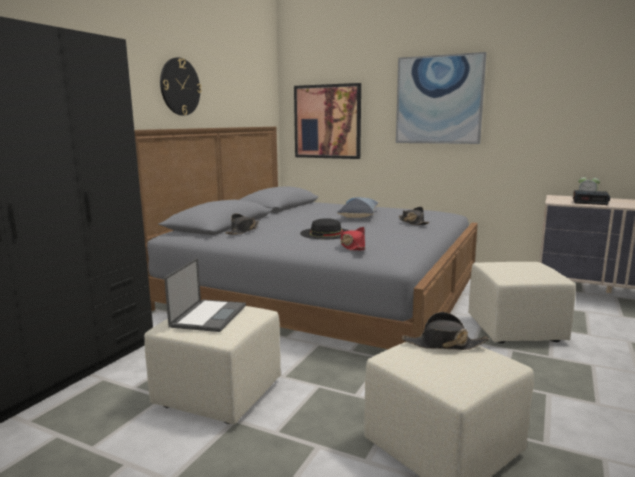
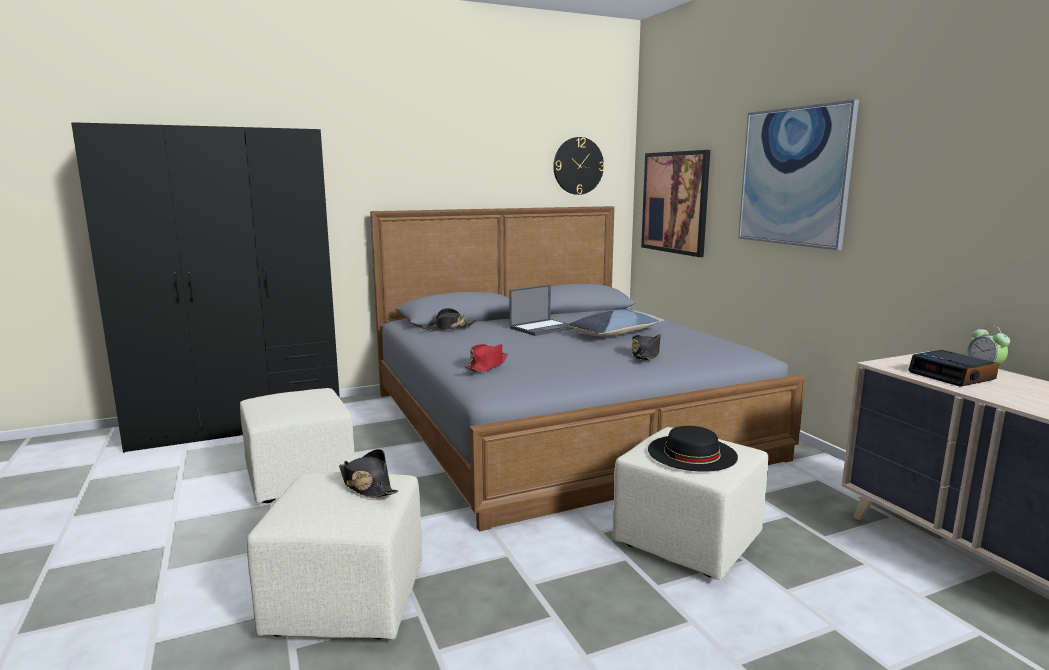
camera: 40 degrees right, 0 degrees up
(180, 87) = (454, 163): wall clock -> wall clock (578, 166)
(209, 315) = (292, 400): laptop -> laptop (543, 328)
(326, 233) = (509, 346): black hat -> black hat (692, 452)

